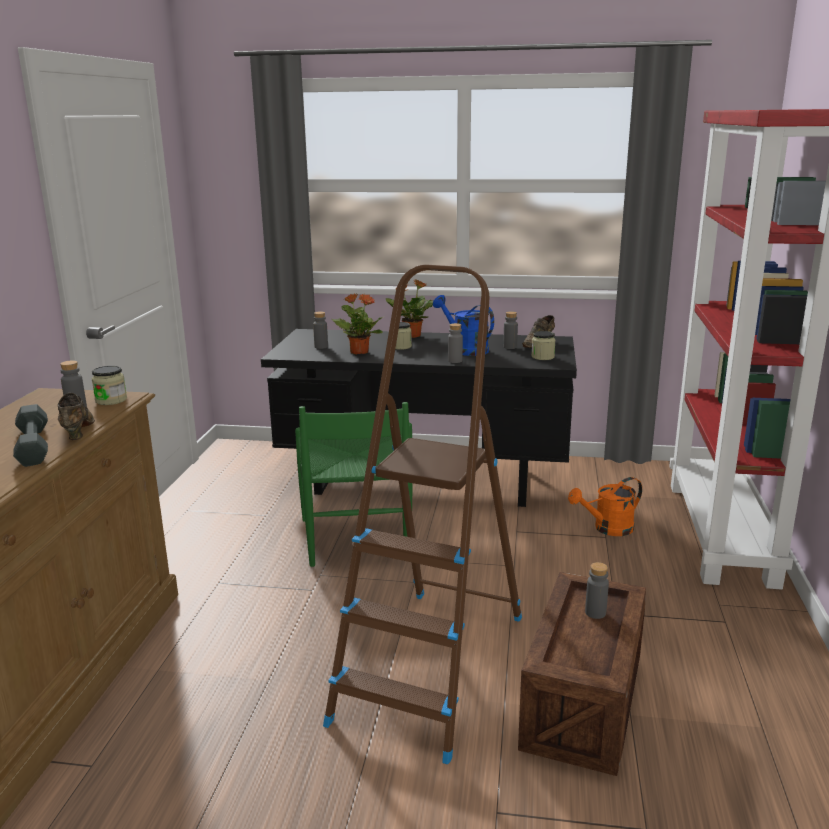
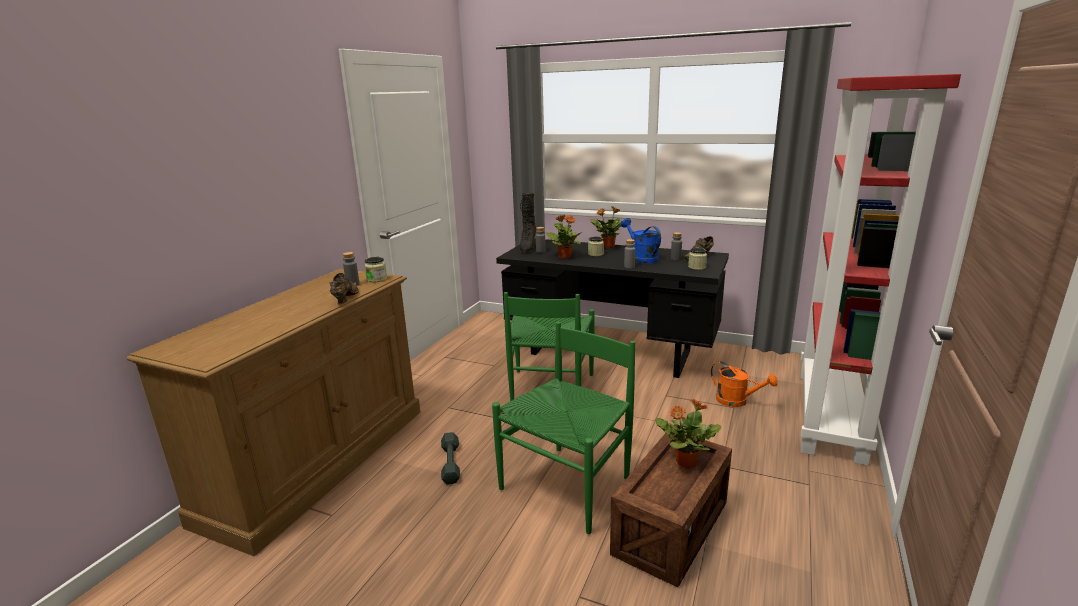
camera: 15 degrees right, 0 degrees up
(33, 445) = (315, 305): grey dumbbell -> grey dumbbell (451, 463)
(299, 342) = (527, 248): none -> black boot
(431, 667) = (569, 485): brown step ladder -> green chair
(595, 613) = (685, 462): grey bottle -> potted plant
(607, 529) = (737, 401): orange watering can -> orange watering can turned 135 degrees counterclockwise

